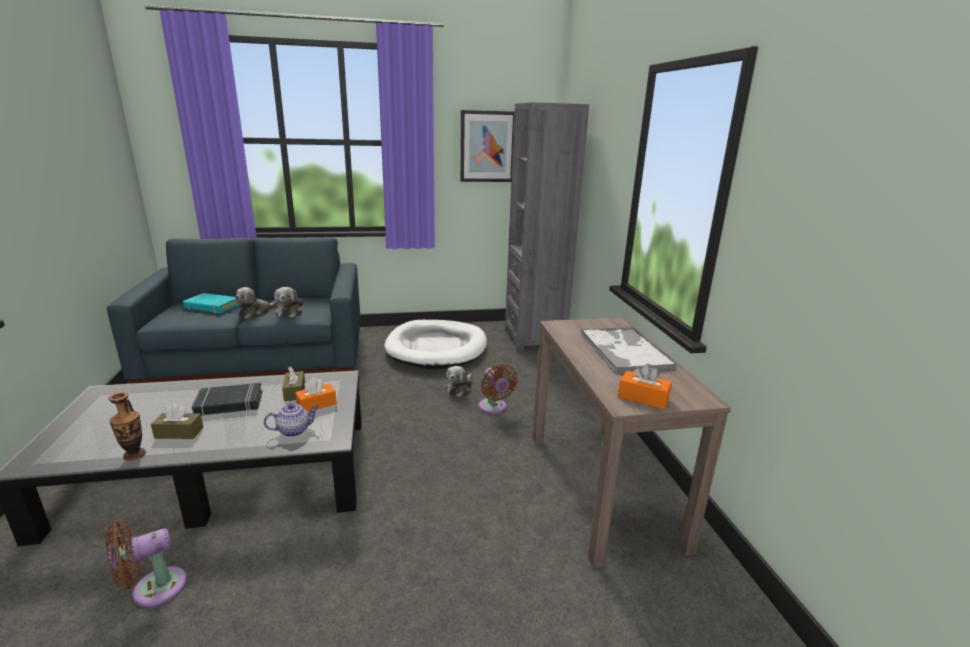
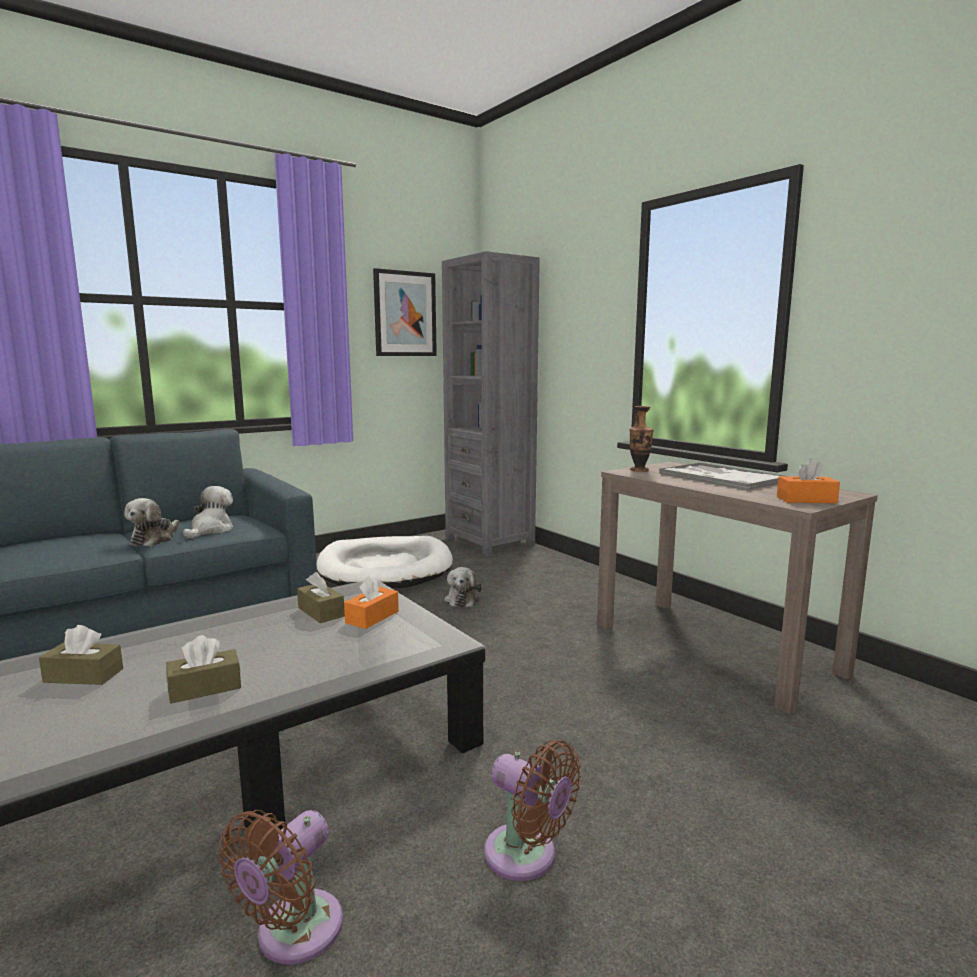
camera: 25 degrees left, 10 degrees down
(134, 455) = (164, 728): vase -> vase (639, 470)
(141, 406) = (83, 675): none -> brown tissue box
(212, 307) = (67, 542): turquoise book -> none
(229, 404) = (239, 642): black book -> none
(290, 312) = (210, 530): plush toy -> plush toy turned 135 degrees counterclockwise
(294, 430) = (382, 646): teapot -> none
(494, 408) = (523, 608): brown fan -> brown fan (526, 857)

